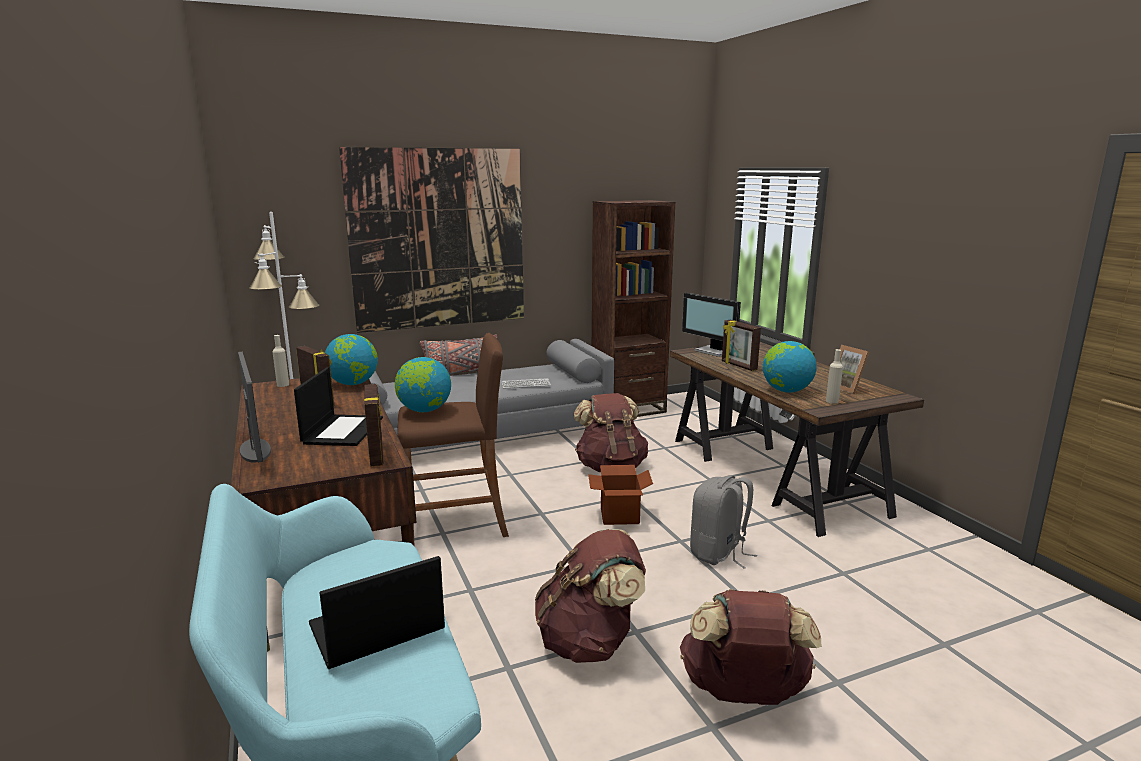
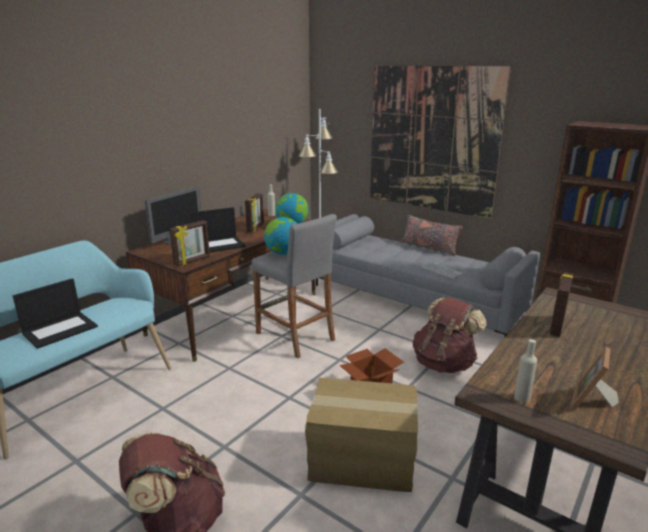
camera: 60 degrees right, 5 degrees up
(376, 628) = (60, 329): laptop -> laptop turned 105 degrees clockwise
(456, 525) = (295, 336): brown stool -> grey stool
(590, 643) = (201, 431): brown backpack -> none
(715, 351) = (585, 306): monitor -> none
(719, 553) = (361, 460): grey backpack -> cardboard box
(786, 391) = (515, 365): globe -> none

